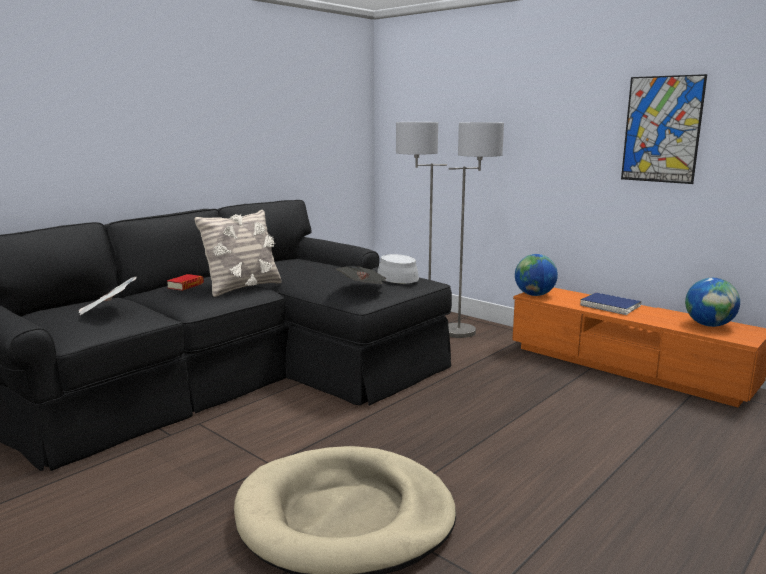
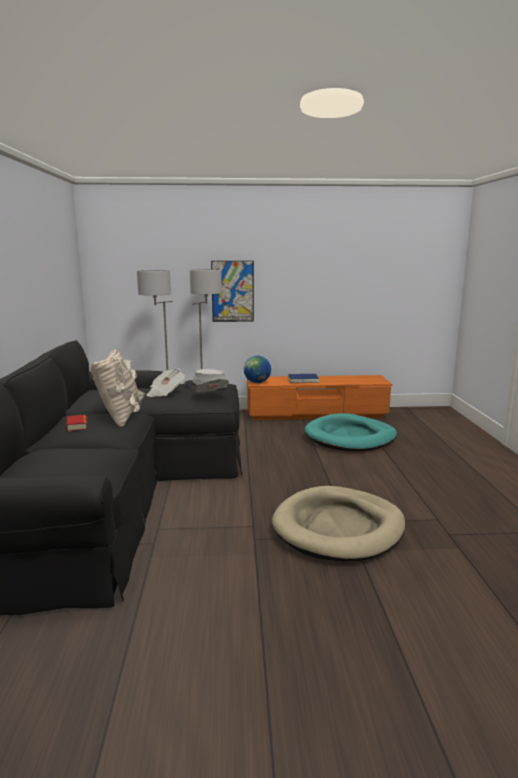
camera: 45 degrees left, 0 degrees up
(107, 311) = (84, 457): newspaper -> newspaper (165, 393)
(613, 415) = (350, 437): none -> turquoise dog bed
(662, 129) = (315, 272): picture -> picture (232, 291)
(709, 325) = (358, 379): globe -> none

